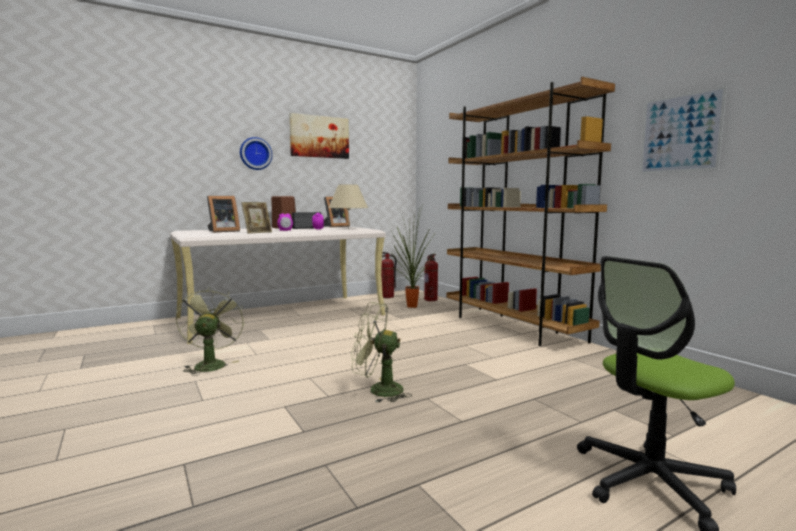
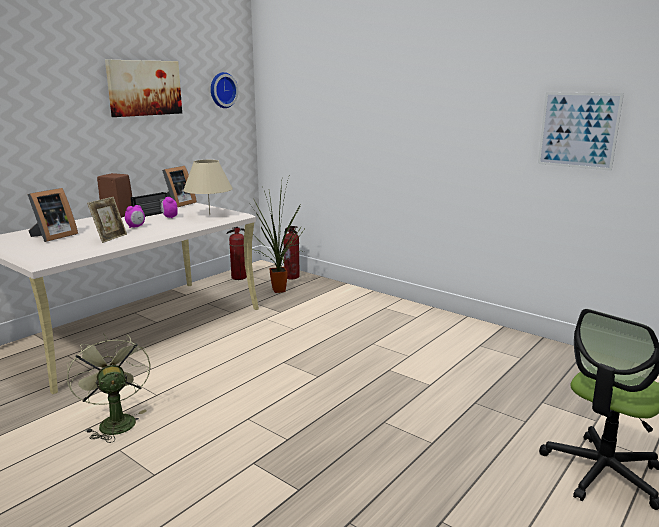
camera: 20 degrees left, 10 degrees up
(255, 153) = (67, 119): wall clock -> wall clock (222, 90)
(378, 390) = (331, 421): green fan -> none
(512, 327) = (401, 309): brown bookcase -> none

